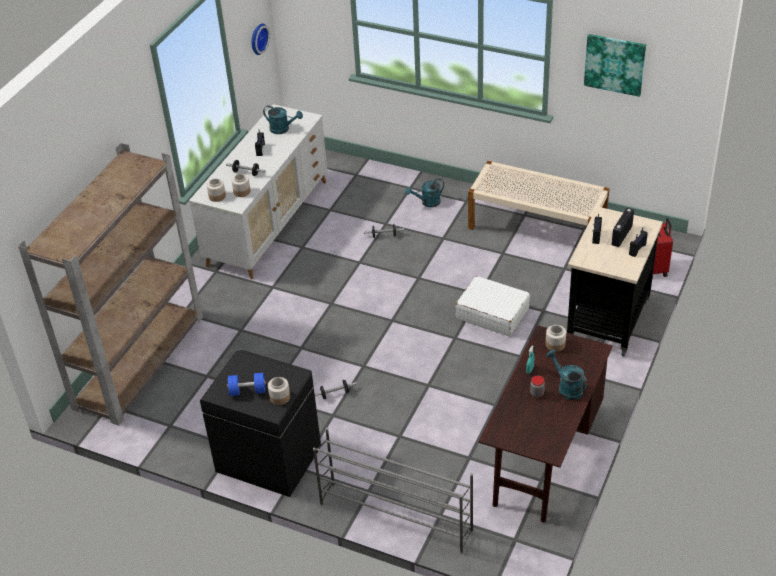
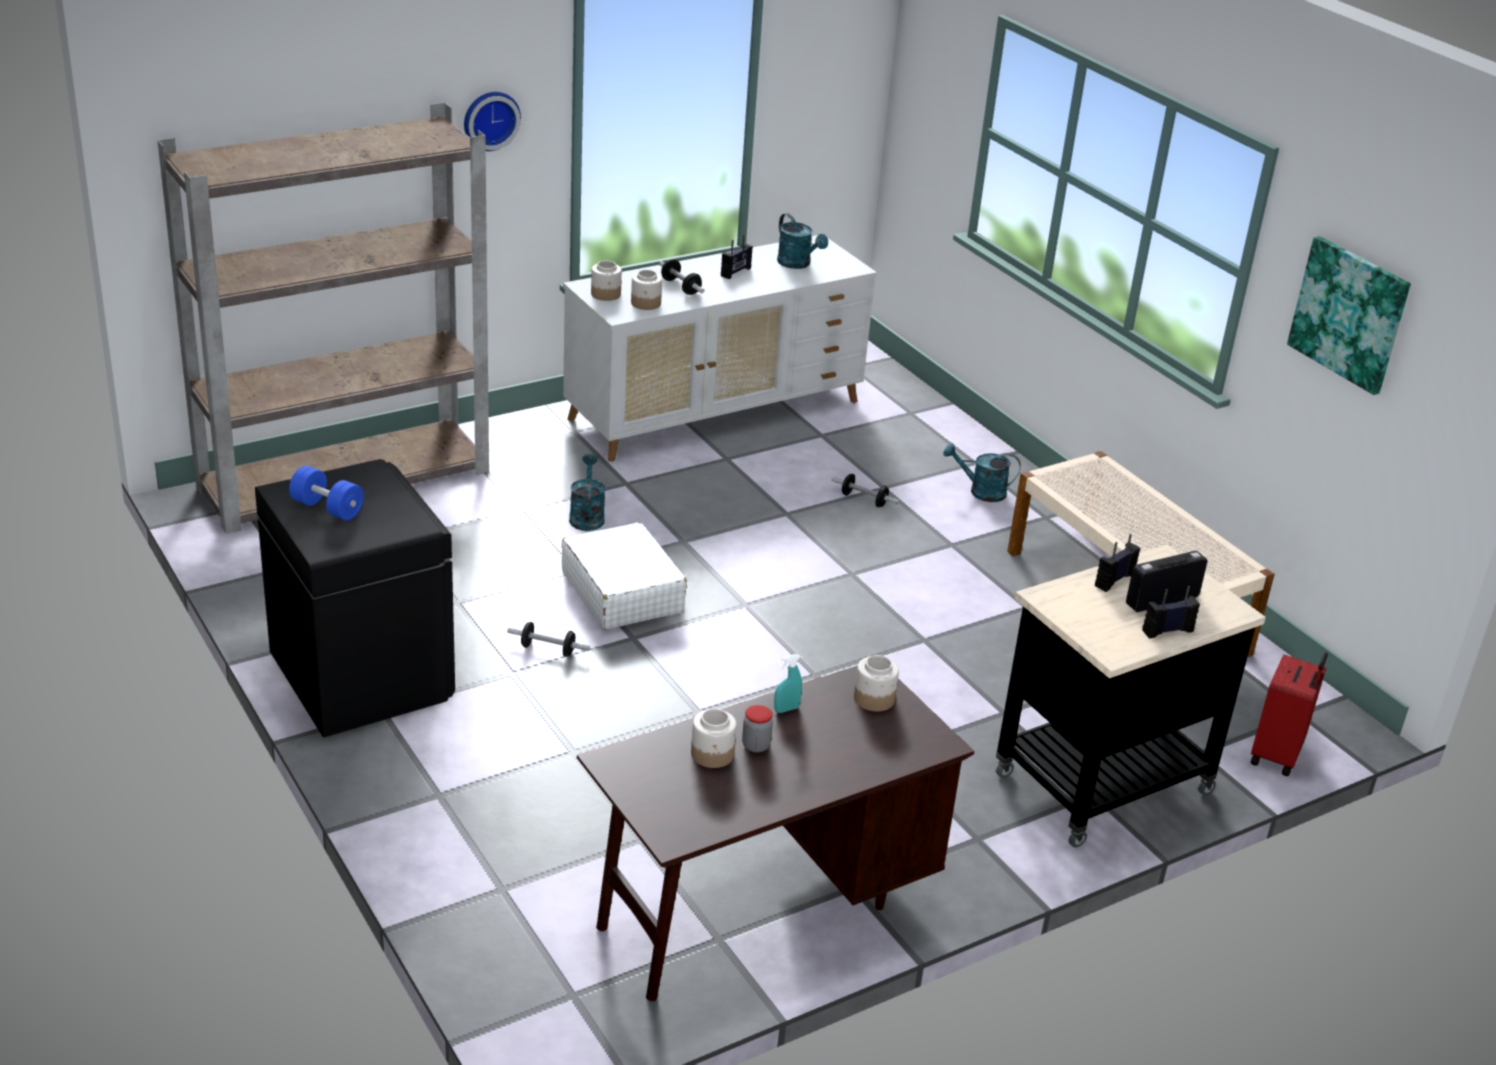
camera: 30 degrees right, 10 degrees down
(257, 38) = (837, 114): wall clock -> wall clock (490, 119)
(280, 397) = (358, 538): jar -> jar (712, 754)
(395, 517) = (432, 851): grey shoe rack -> none
(492, 313) = (914, 674): white suitcase -> white suitcase (622, 591)
(567, 388) = (816, 765): turquoise watering can -> turquoise watering can (586, 516)

